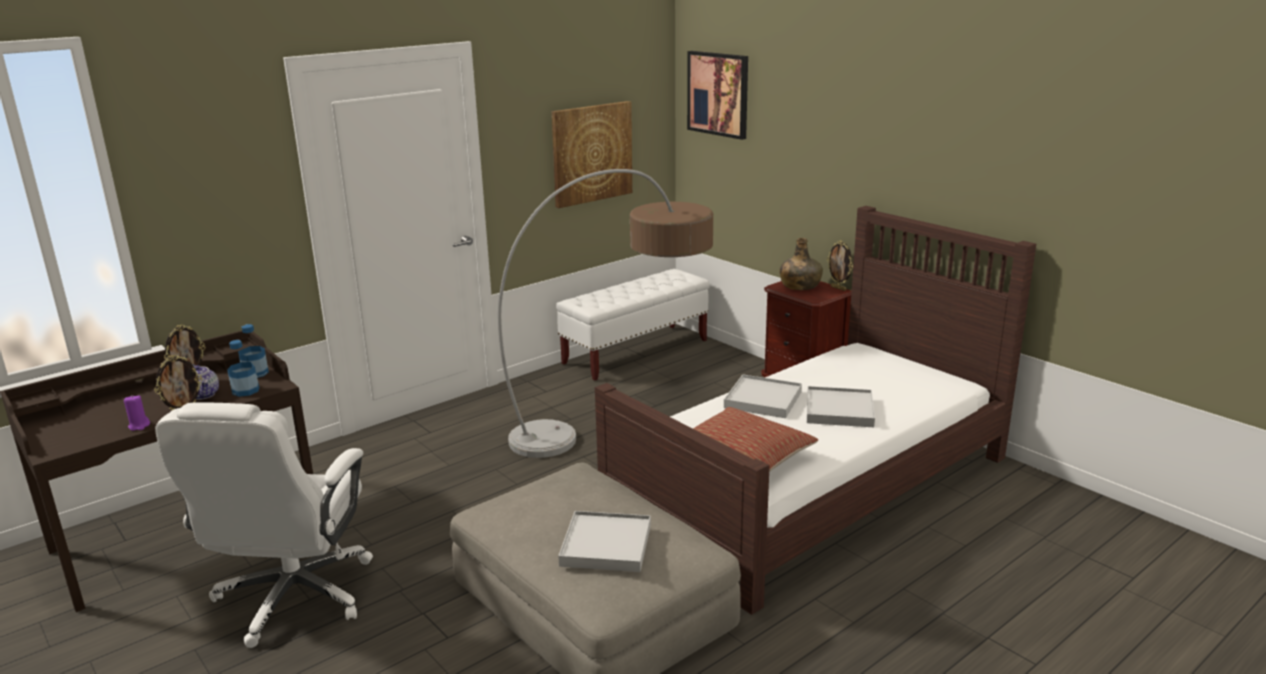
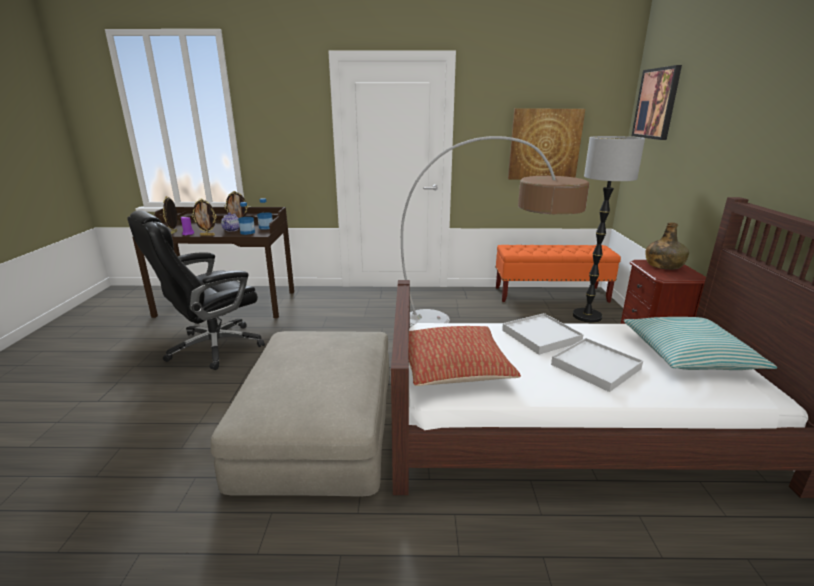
camera: 40 degrees right, 0 degrees up
(293, 597) = (213, 347): white office chair -> black office chair
(606, 545) = (297, 382): white tray -> none
(636, 352) = (551, 295): white bench -> orange bench
(703, 366) = (587, 316): none -> floor lamp
(838, 288) = (699, 275): picture frame -> picture frame (174, 232)
(885, 372) = (688, 355): none -> pillow

